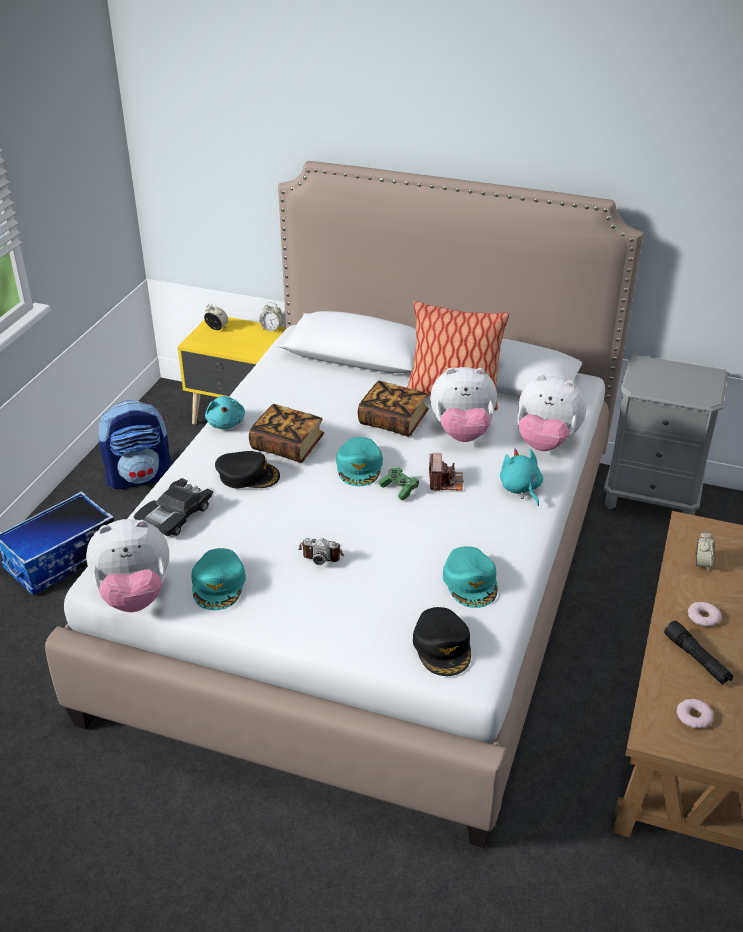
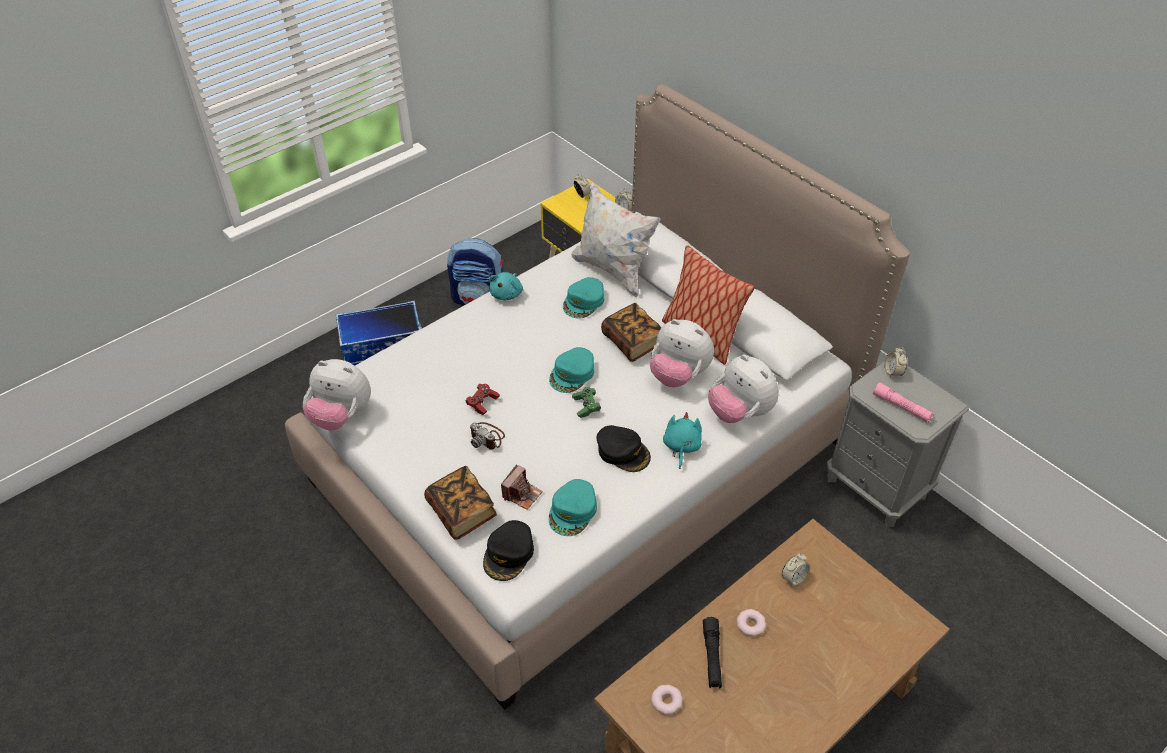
camera: 30 degrees right, 10 degrees up
(175, 515) = (411, 362): black toy car -> none
(219, 584) = (399, 432): turquoise cap -> turquoise cap (584, 302)
(248, 475) = (486, 348): black cap -> black cap (623, 452)
(287, 446) = (534, 333): book -> book (462, 512)
(289, 524) = (482, 403): none -> red game controller
(318, 370) = (612, 270): none -> white pillow
(445, 482) = (627, 415): camera -> camera (522, 494)
(646, 366) = (893, 372): none -> alarm clock
(678, 388) = (901, 407): none -> pink flashlight

